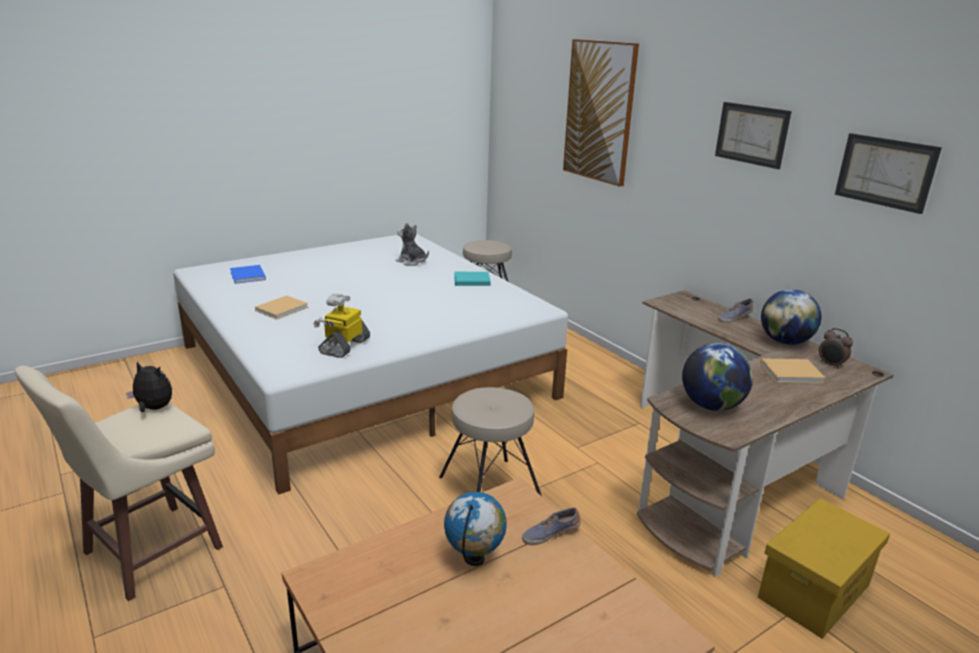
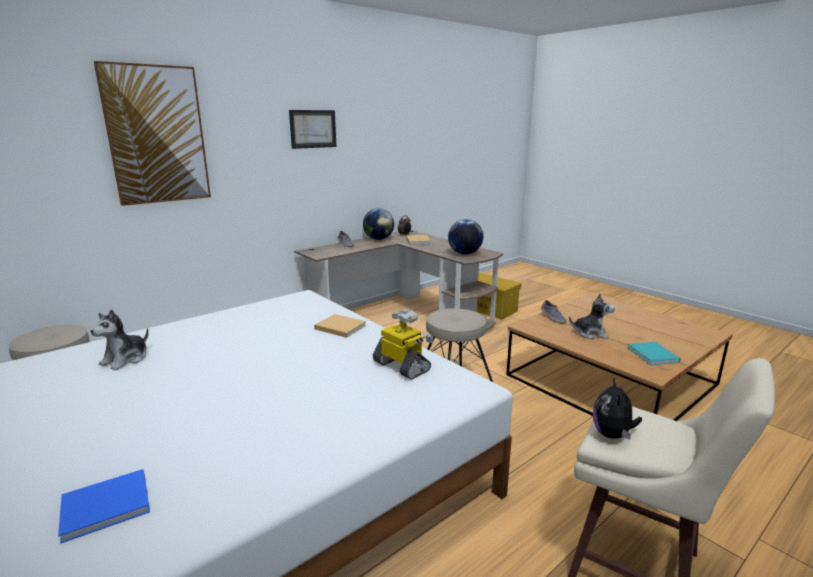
camera: 95 degrees left, 5 degrees down
(283, 308) = (292, 426): beige book -> beige book (339, 327)
(344, 346) = (402, 366): toy robot -> toy robot turned 150 degrees counterclockwise
(470, 280) = (217, 324): turquoise book -> turquoise book (653, 355)
(474, 559) = (590, 333): globe -> plush toy
(885, 172) = (385, 135): picture -> none

